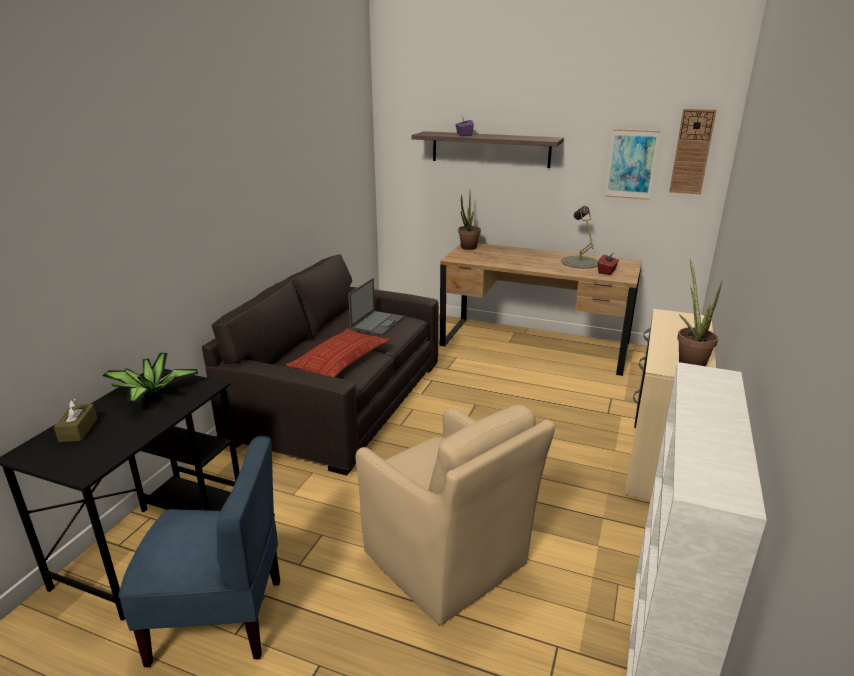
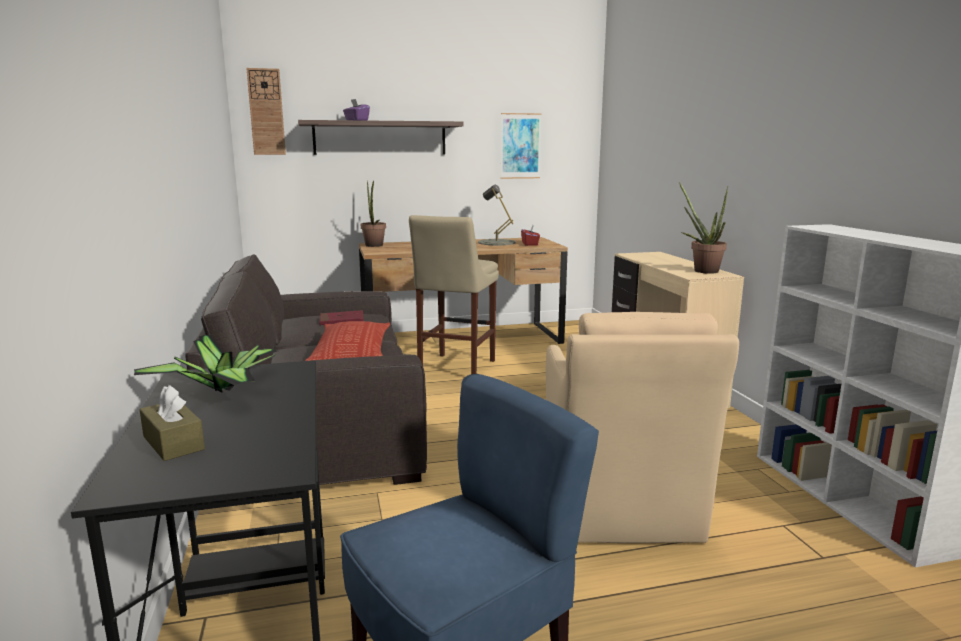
camera: 35 degrees left, 10 degrees down
(377, 323) = (342, 320): laptop -> red book
(447, 562) = (619, 508): beige armchair -> beige armchair turned 75 degrees clockwise
(491, 376) = (455, 368): none -> beige stool
(692, 152) = (569, 131): wall clock -> wall clock (266, 112)

